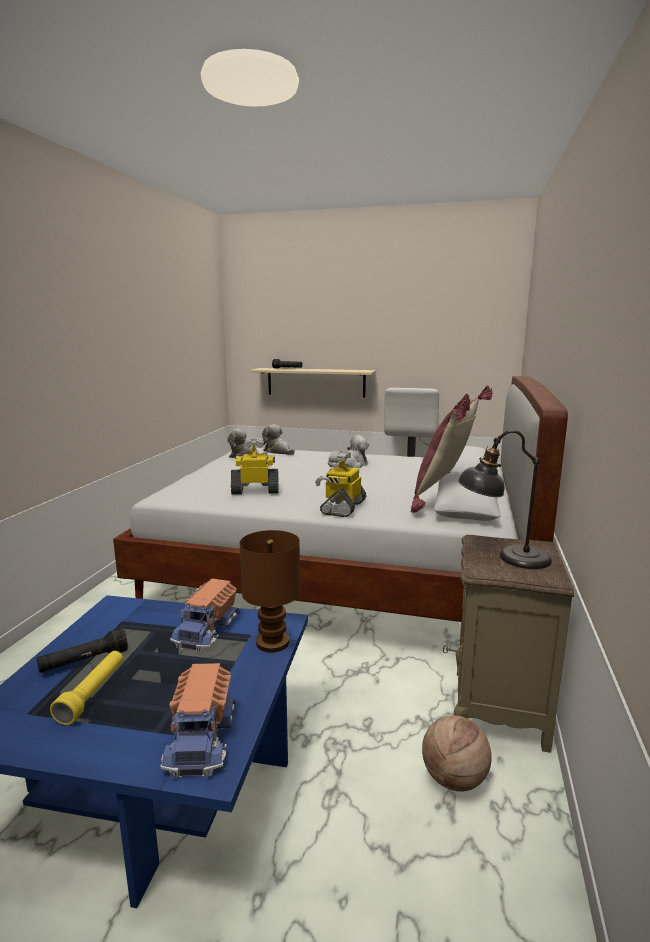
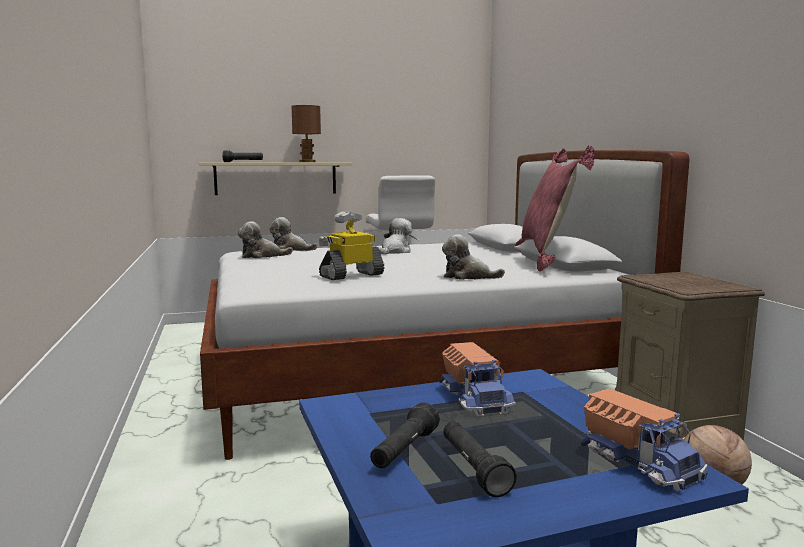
camera: 30 degrees left, 5 degrees down
(93, 694) = (473, 468): yellow flashlight -> black flashlight
(273, 642) = (554, 391): brown table lamp -> brown table lamp (307, 162)
(342, 507) = (468, 277): toy robot -> plush toy
(502, 555) = (676, 281): grey table lamp -> none

